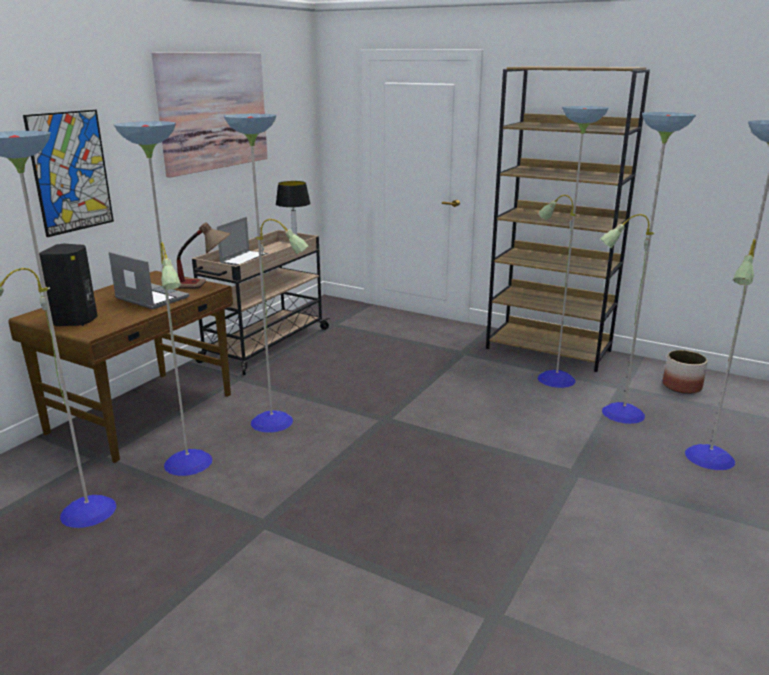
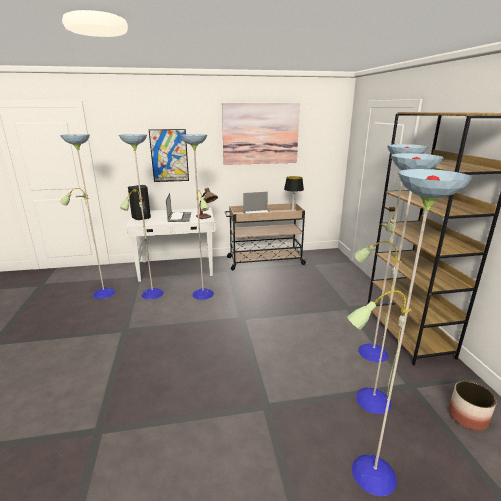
camera: 50 degrees right, 0 degrees up
(144, 413) = (177, 269): brown desk -> white desk

